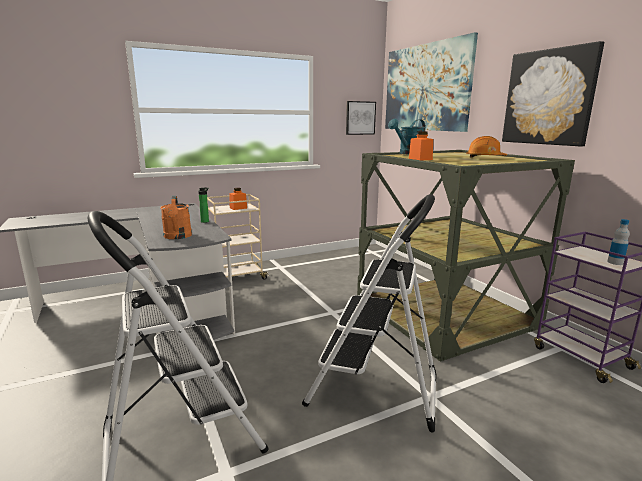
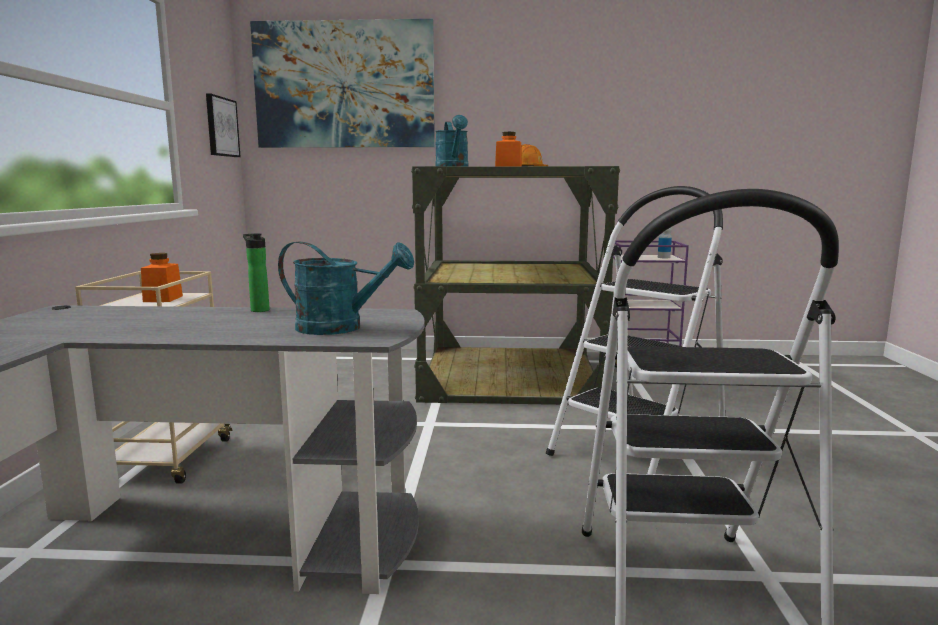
camera: 60 degrees left, 5 degrees down
(177, 237) = (341, 328): orange watering can -> turquoise watering can
(549, 97) = (544, 106): picture -> none

